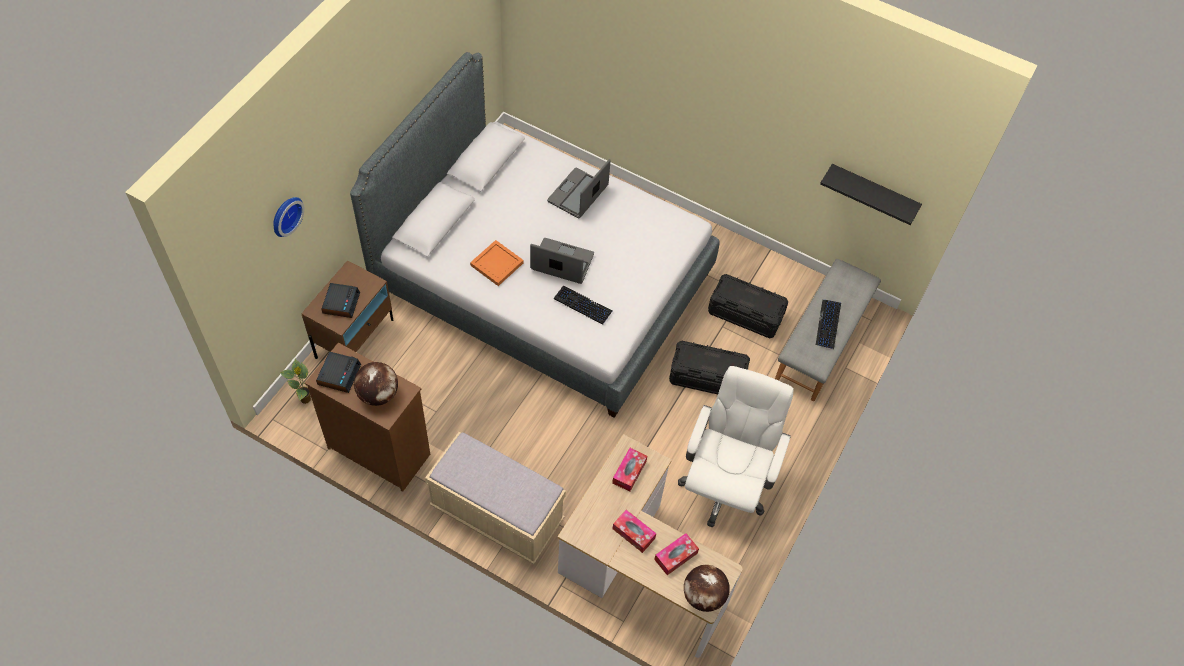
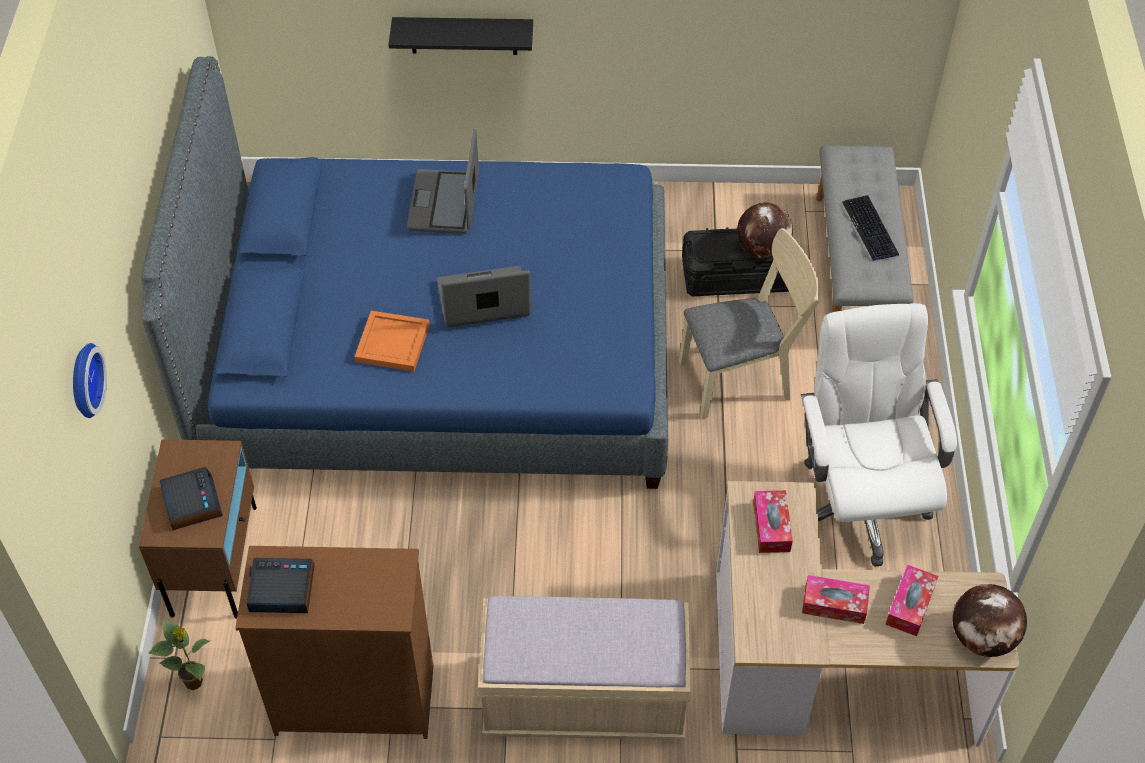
camera: 25 degrees left, 5 degrees down
(339, 374) = (281, 590): alarm clock -> alarm clock turned 75 degrees counterclockwise
(378, 394) = (361, 588): globe -> globe (762, 249)
(542, 281) = (438, 357): grey bed -> blue bed
(583, 305) = (551, 342): keyboard -> none
(707, 377) = (743, 377): black storage box -> beige chair
(872, 193) = (853, 23): black shelf -> black shelf (463, 35)

